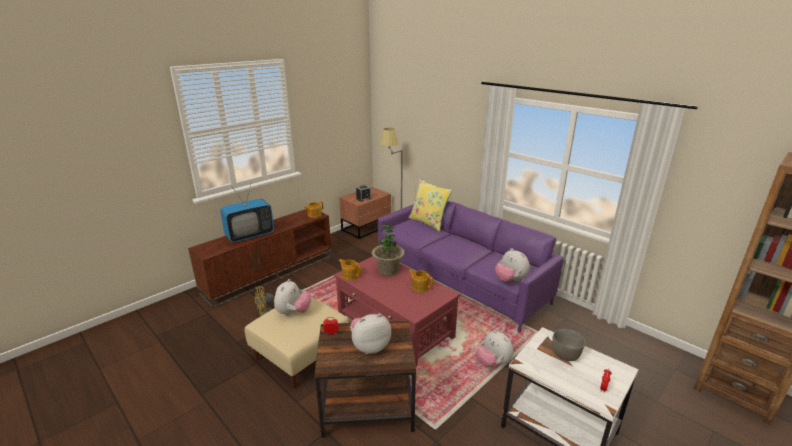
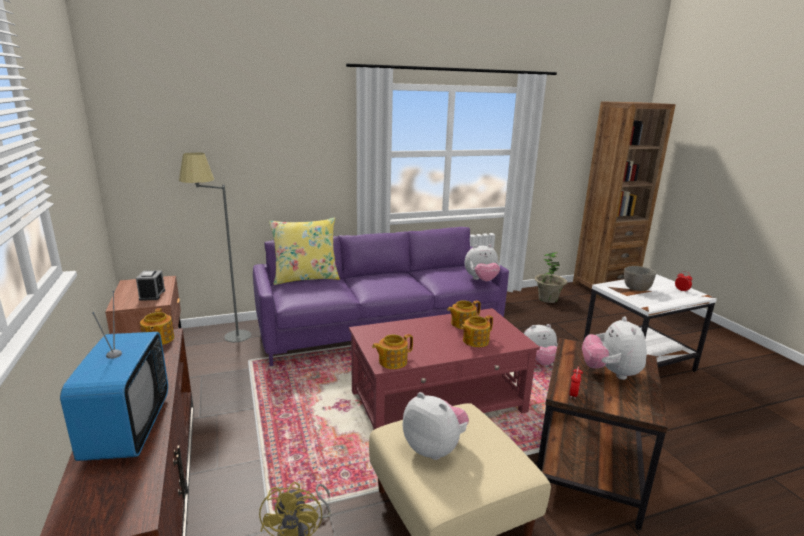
camera: 65 degrees left, 5 degrees down
(388, 271) = (405, 332): potted plant -> potted plant (548, 299)
(399, 296) = (475, 341): none -> teapot

